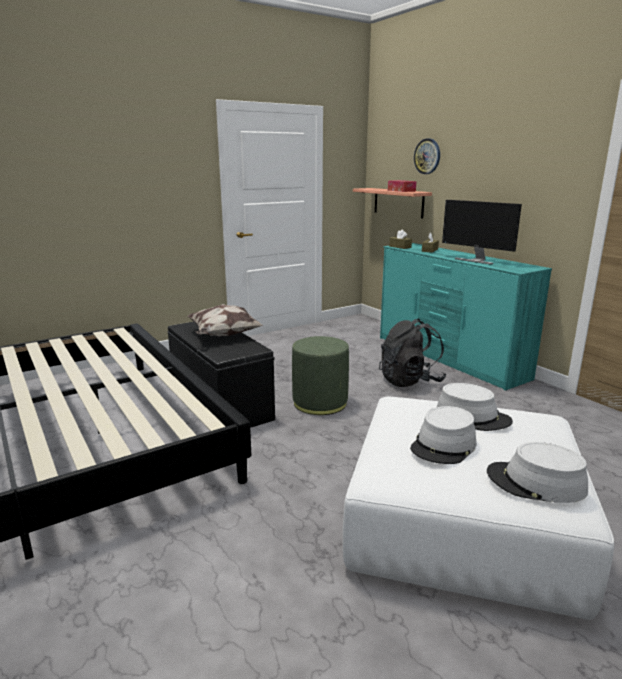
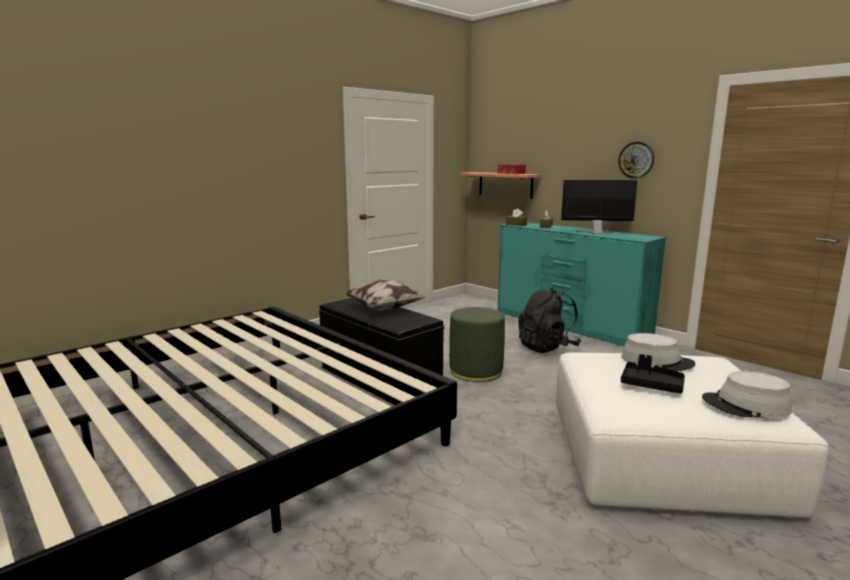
camera: 10 degrees left, 5 degrees down
(427, 156) = (535, 142): wall clock -> wall clock (636, 160)
(444, 446) = (651, 385): grey hat -> black tray
(476, 260) = (596, 233): monitor -> monitor turned 150 degrees clockwise

